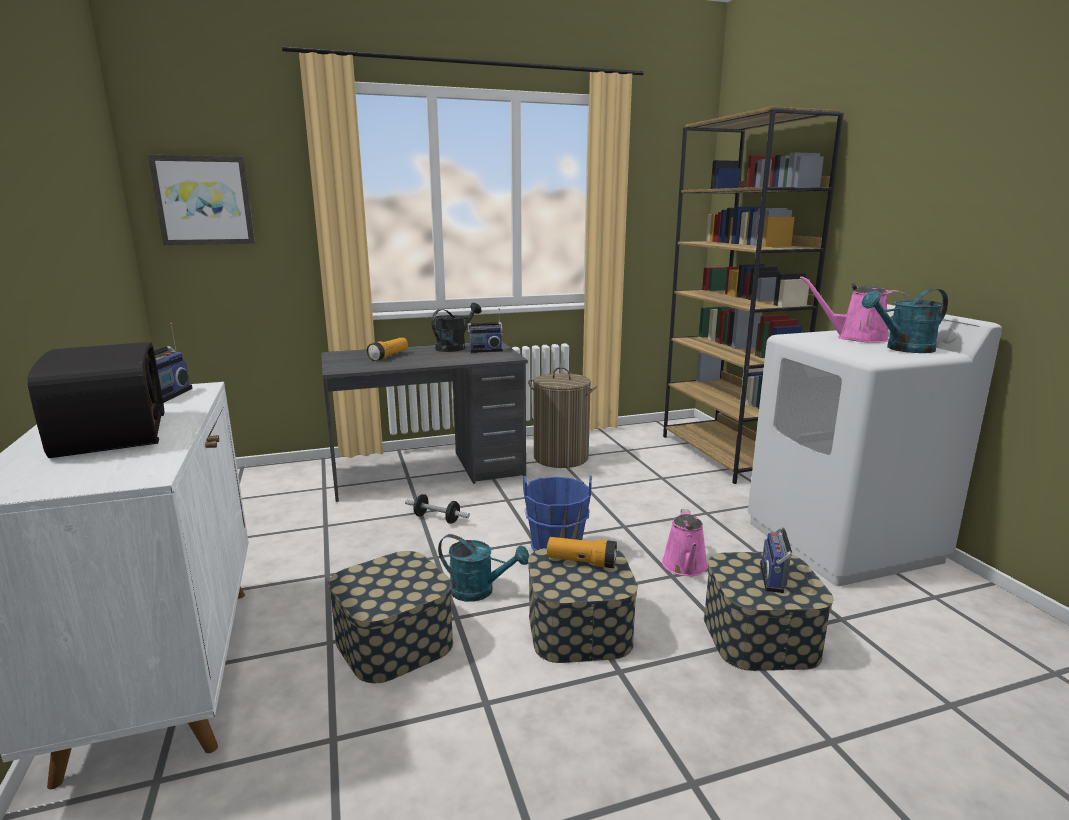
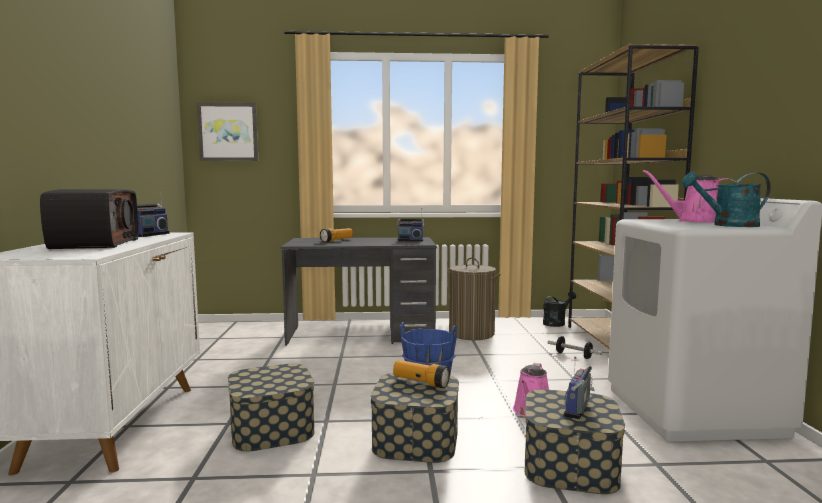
camera: 15 degrees right, 10 degrees down
(437, 518) = (350, 361): dumbbell -> dumbbell (573, 355)
(454, 347) = (390, 238): black watering can -> black watering can (556, 323)
(480, 591) = (353, 407): turquoise watering can -> none

